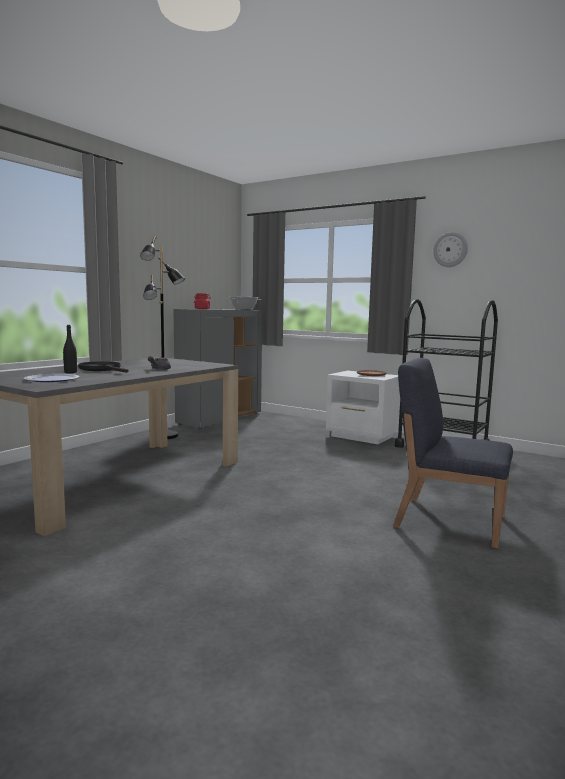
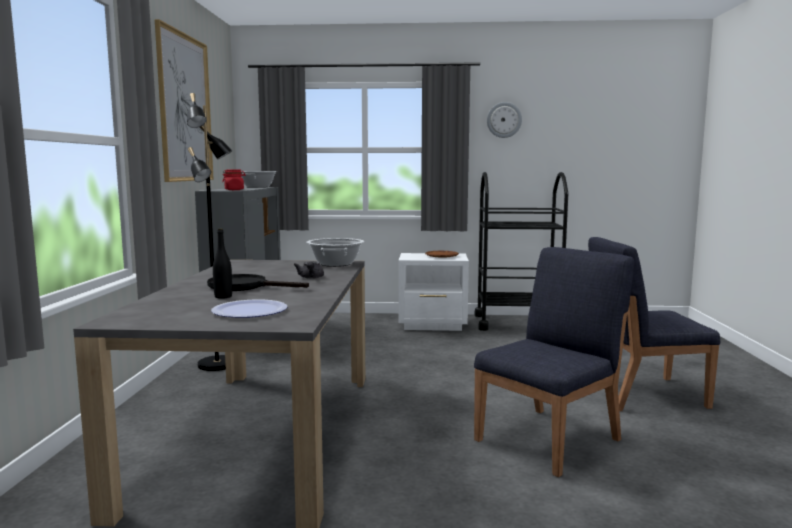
camera: 30 degrees left, 0 degrees up
(171, 248) = (185, 108): none -> picture
(209, 364) = (335, 264): none -> cooking pot
(291, 530) = (549, 439): none -> blue chair

